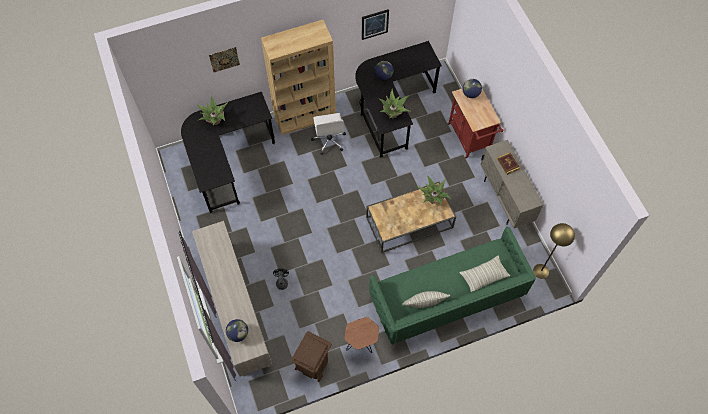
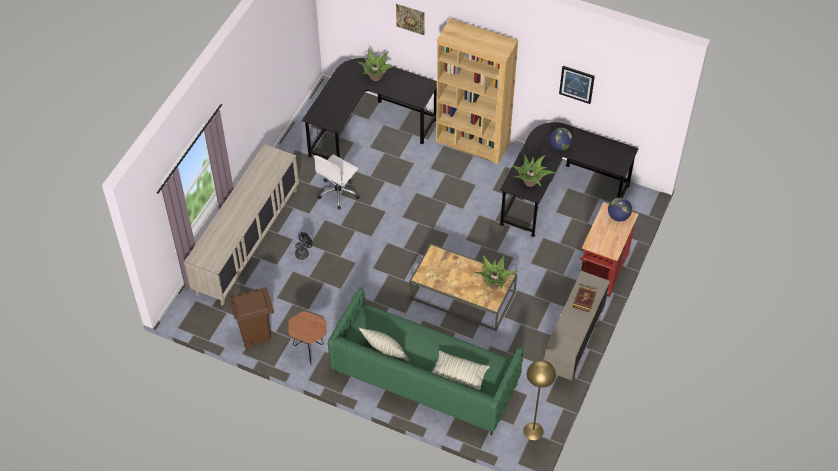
camera: 45 degrees right, 10 degrees down
(238, 333) = (212, 243): globe -> none
(329, 140) = (471, 177): white office chair -> white office chair (338, 193)

